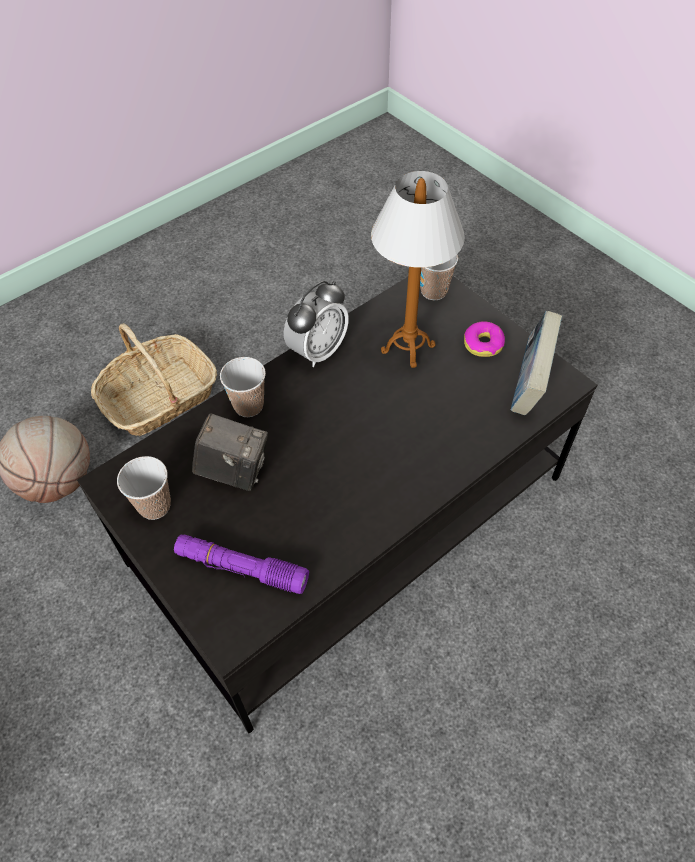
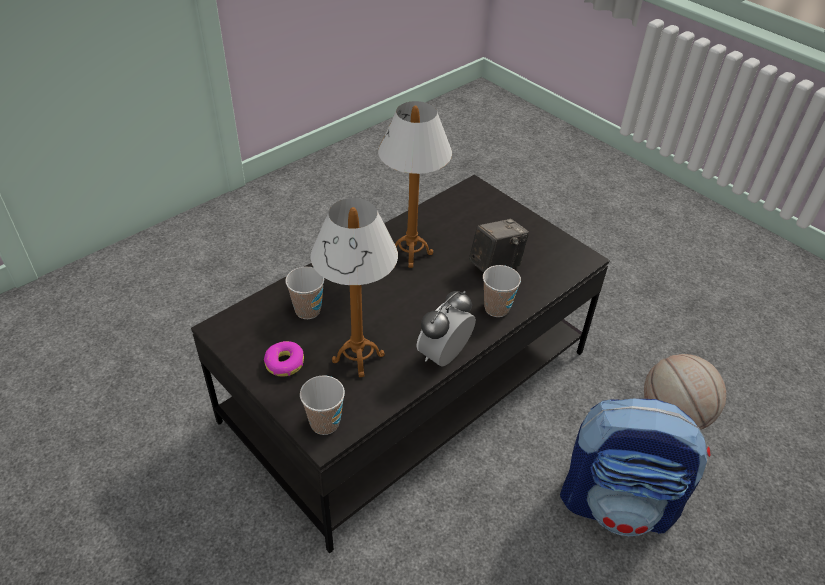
camera: 175 degrees right, 10 degrees down
(154, 506) = (545, 244): cup -> cup (308, 310)
(160, 398) = (618, 503): basket -> backpack
(234, 470) = (495, 264): camera -> camera turned 135 degrees clockwise
(241, 568) = (475, 214): purple flashlight -> none
(345, 490) = (411, 253): none -> table lamp
(529, 386) = (253, 324): book -> none

